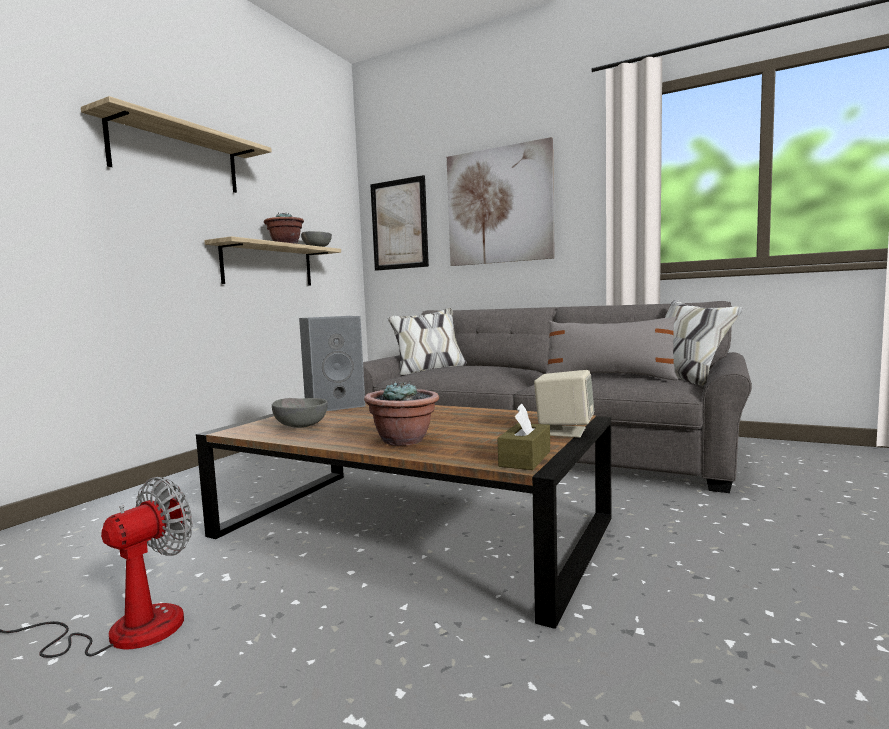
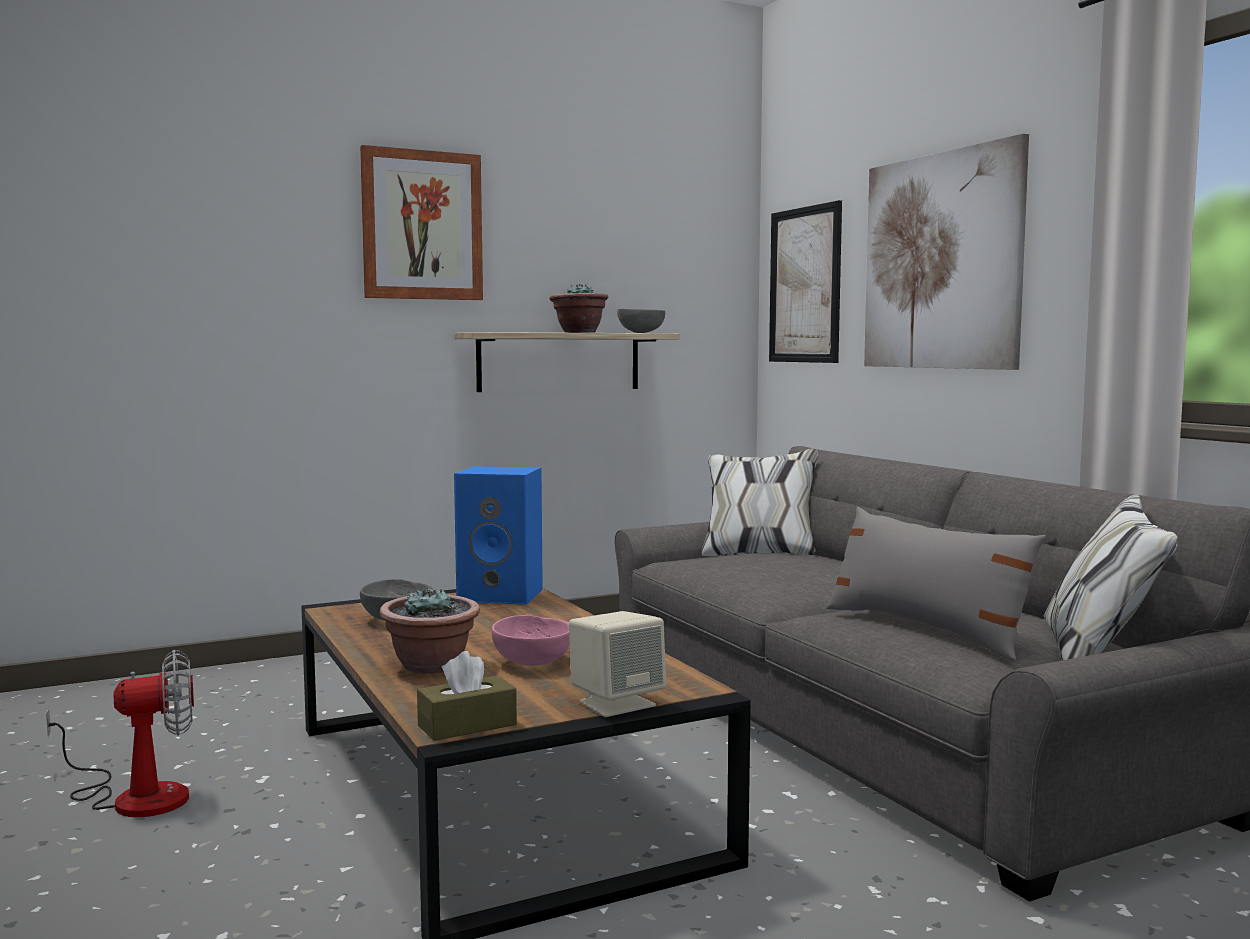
camera: 35 degrees right, 0 degrees up
(176, 157) = (422, 225): shelf -> picture
(336, 405) = (503, 595): grey speaker -> blue speaker
(459, 426) = (533, 662): none -> pink bowl

